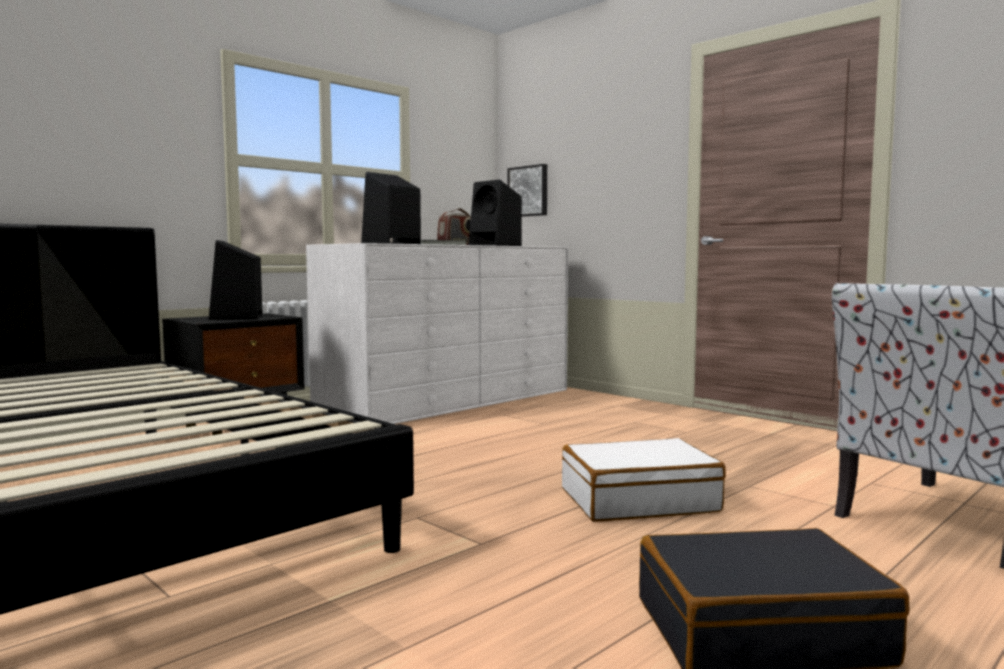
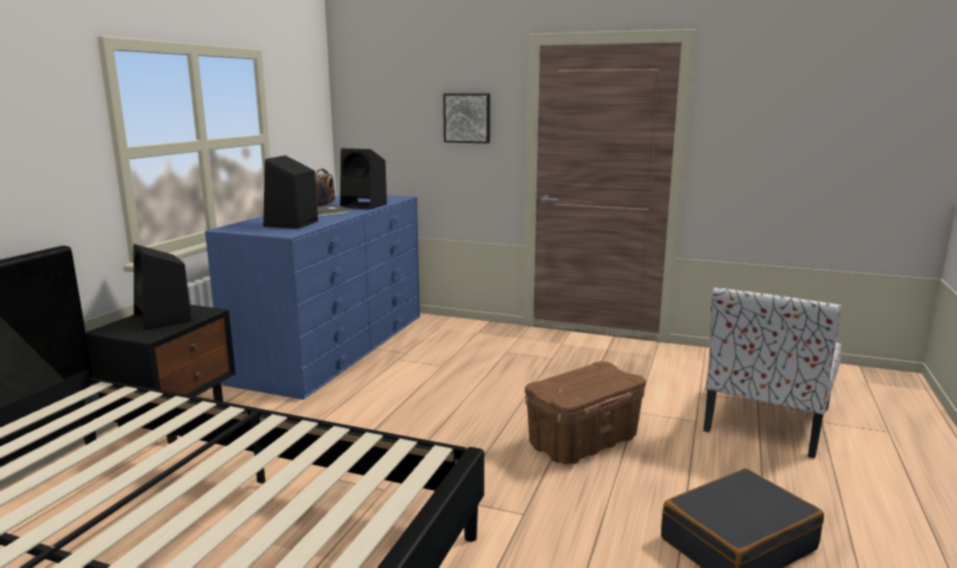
camera: 25 degrees left, 10 degrees up
(449, 400) = (334, 346): white dresser -> blue dresser
(529, 191) = (368, 140): picture -> picture (467, 118)
(638, 500) = (583, 443): white suitcase -> brown storage box

